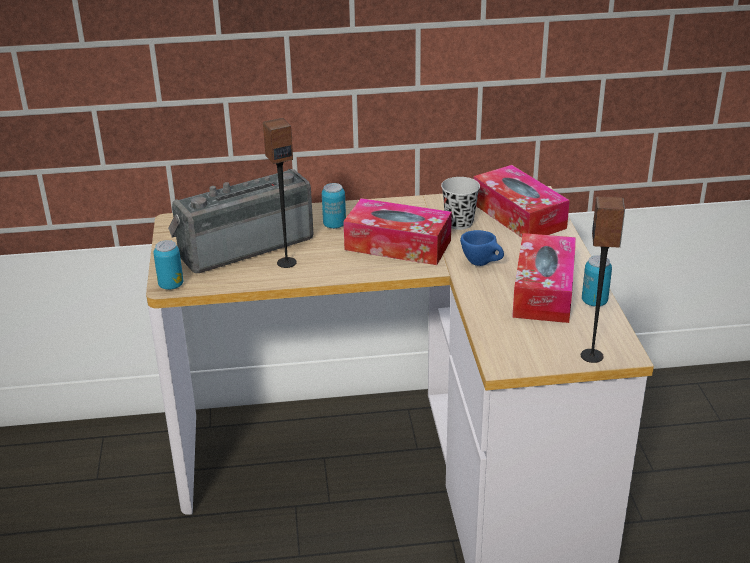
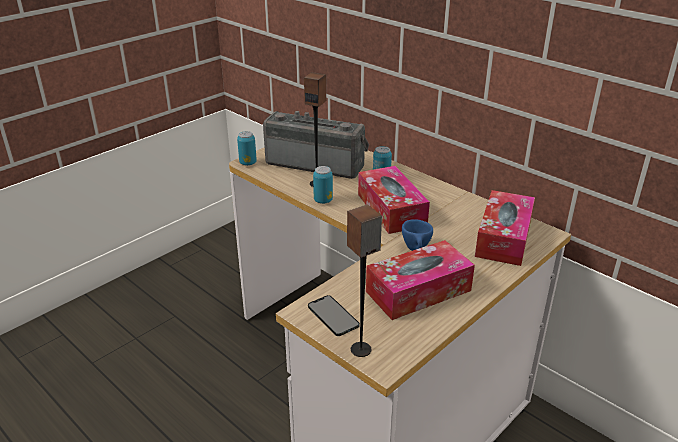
camera: 50 degrees right, 0 degrees up
(459, 223) = (454, 219): black cup -> none
(528, 350) = (333, 315): none -> phone
(594, 302) = (436, 321): can -> can (323, 200)

